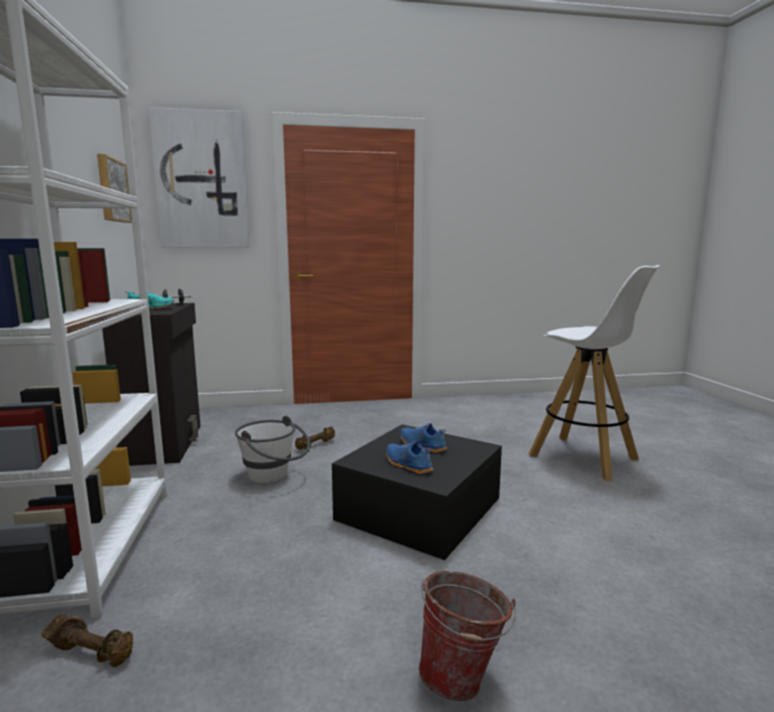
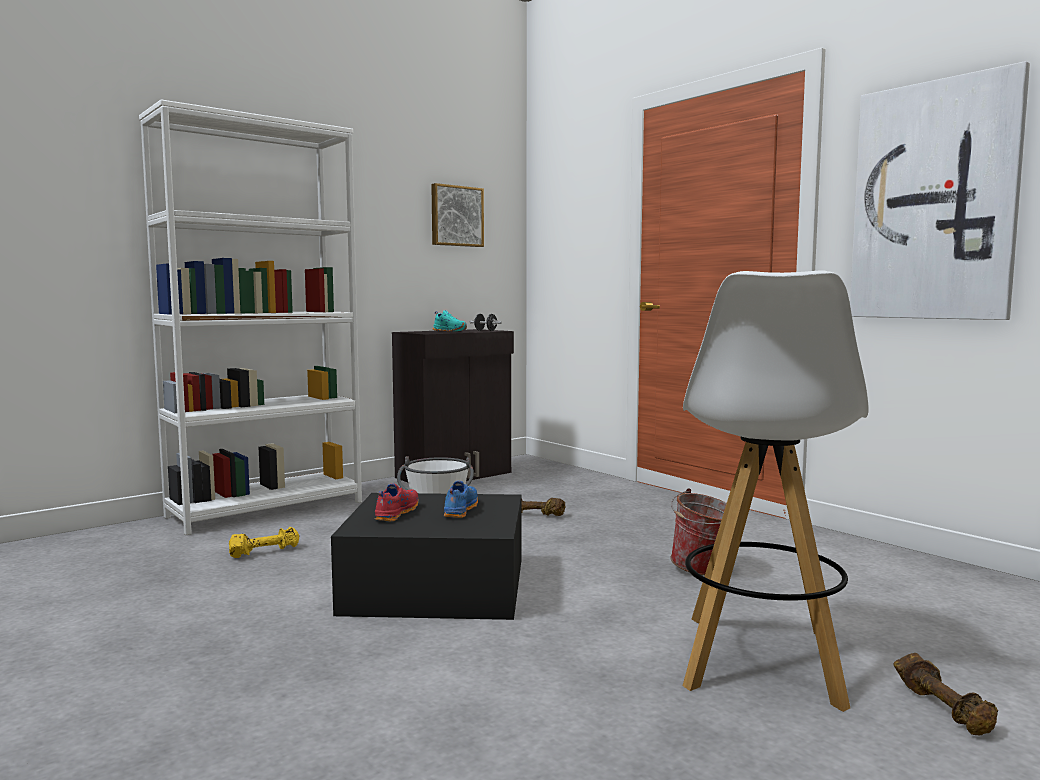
camera: 60 degrees right, 5 degrees down
(92, 652) = (151, 544): brown dumbbell -> brown dumbbell (944, 709)
(201, 181) = (570, 195): picture -> picture (934, 201)
(244, 570) = (264, 552): none -> yellow dumbbell
(407, 465) = (395, 513): blue shoe -> red shoe
(463, 677) = (147, 654): bucket -> bucket (703, 571)

